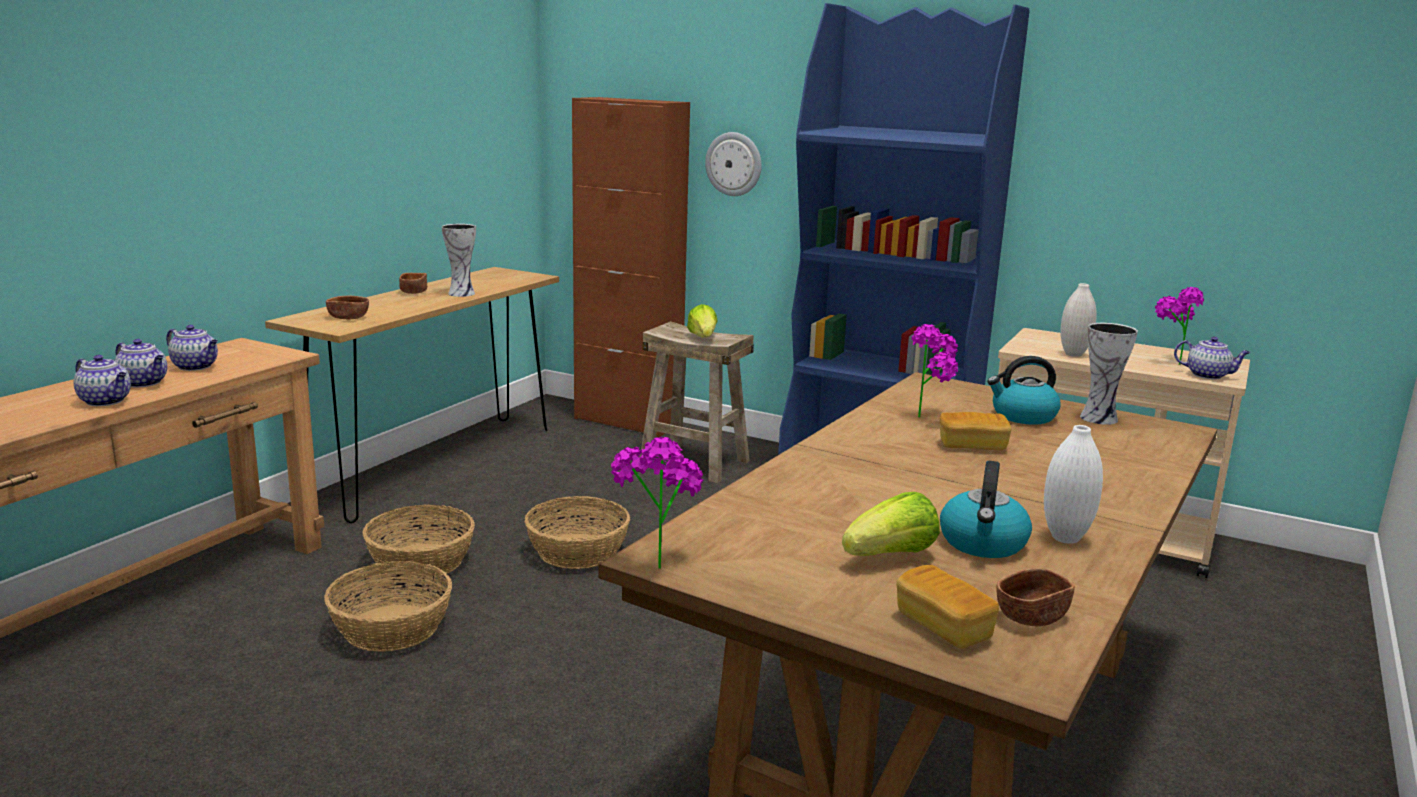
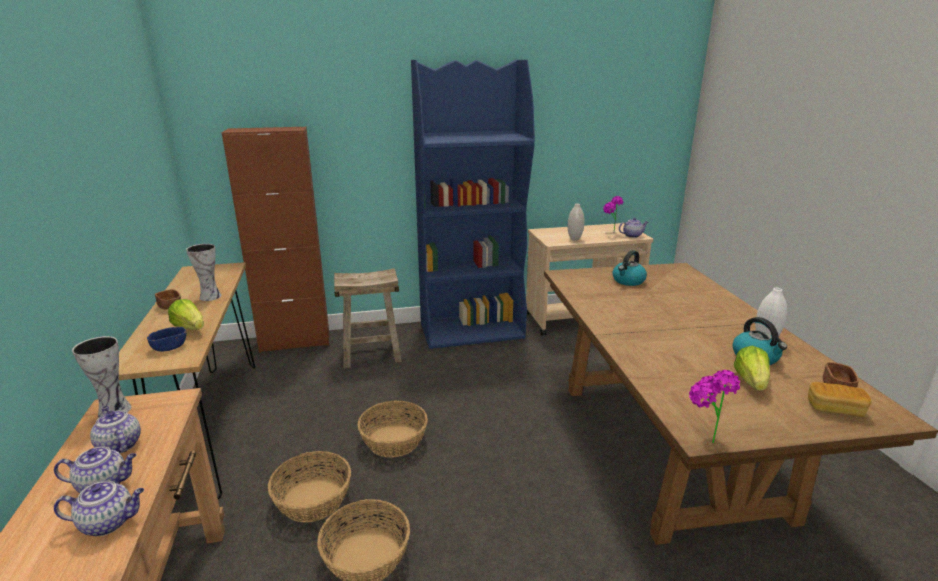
camera: 40 degrees left, 5 degrees up
(196, 367) = (119, 445): teapot -> teapot turned 120 degrees counterclockwise
(348, 317) = (170, 347): brown bowl -> blue bowl
(703, 338) = (371, 278): lettuce -> lettuce (190, 328)
(734, 164) = (343, 164): wall clock -> none
(931, 417) = (604, 295): potted plant -> none
(972, 446) = (648, 305): bread -> none
(1100, 418) = (649, 271): vase -> vase (116, 409)

